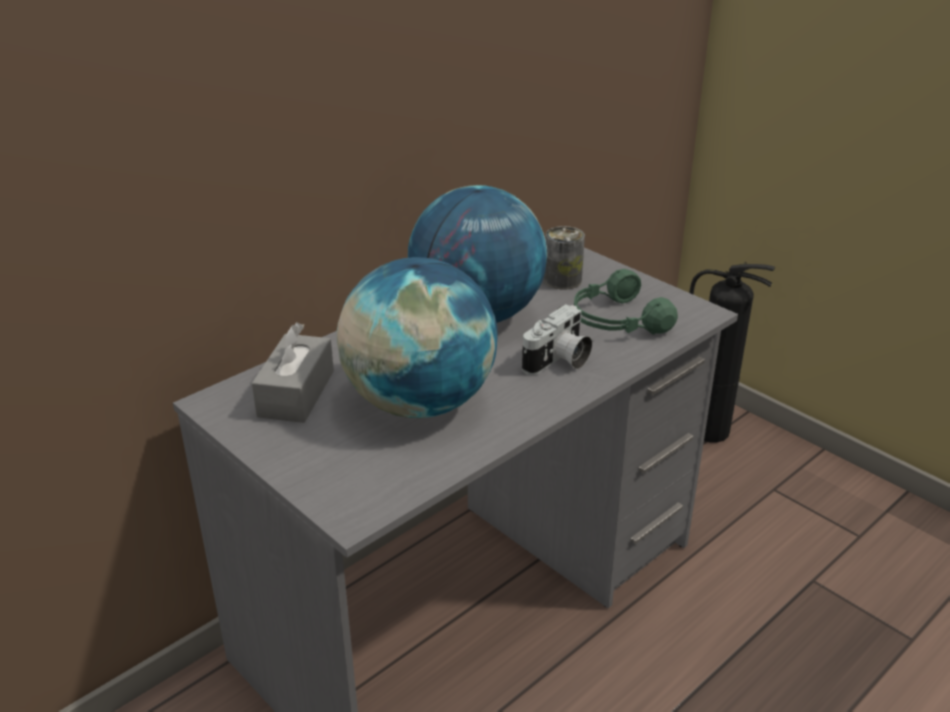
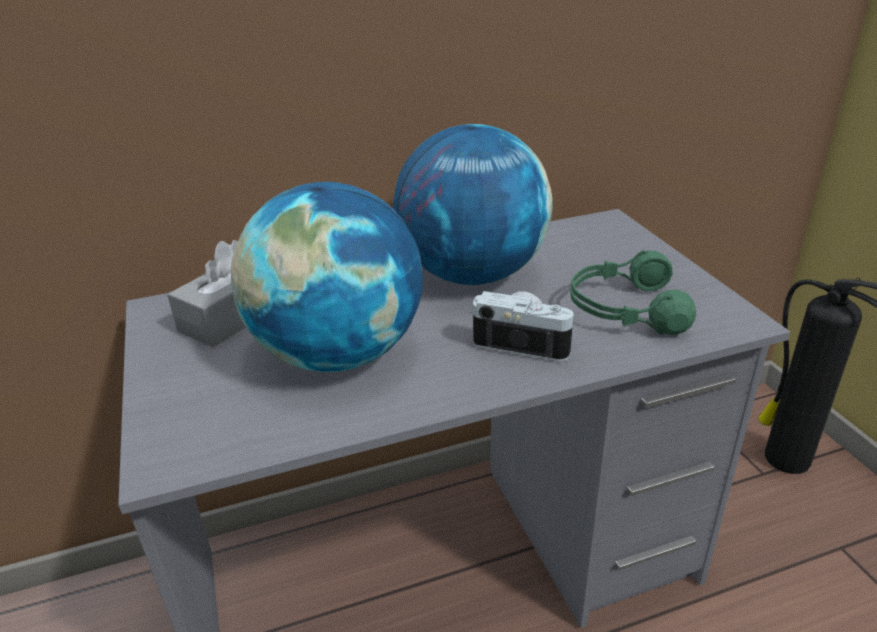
camera: 25 degrees right, 0 degrees up
(558, 361) = (524, 342): camera -> camera turned 135 degrees counterclockwise
(562, 280) = (592, 254): can -> none

